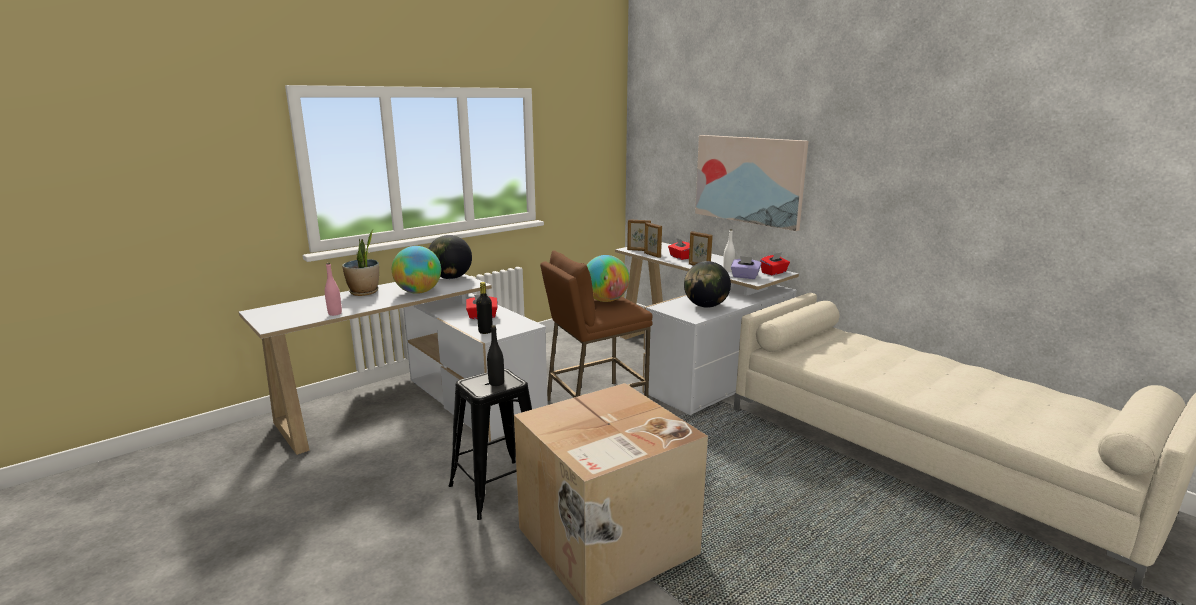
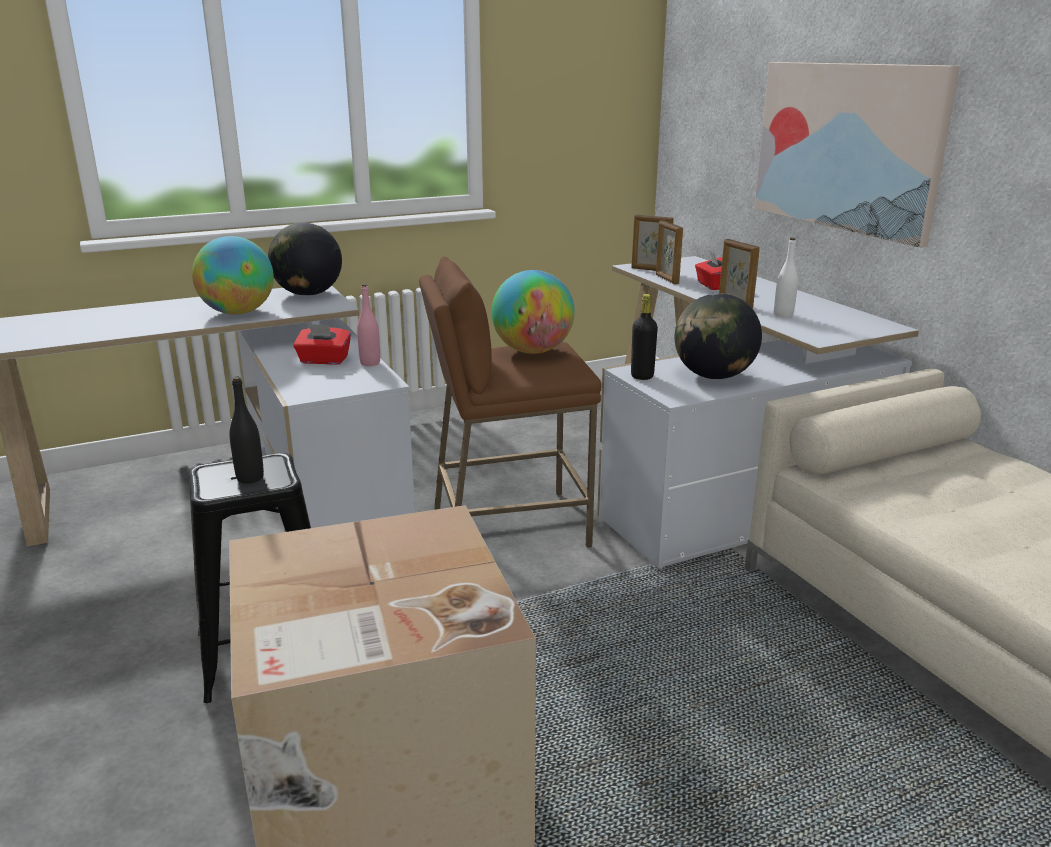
camera: 15 degrees right, 5 degrees up
(335, 313) = (86, 336): pink bottle -> pink bottle (370, 363)
(364, 292) = (162, 307): potted plant -> none
(485, 331) = (305, 386): black bottle -> black bottle (642, 376)
(745, 276) = (806, 328): purple tissue box -> none
(774, 272) = (869, 325): red tissue box -> none

